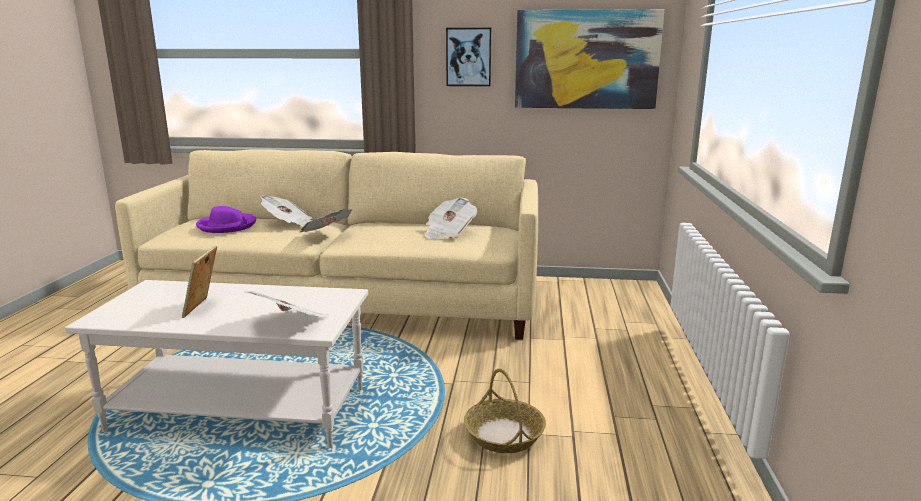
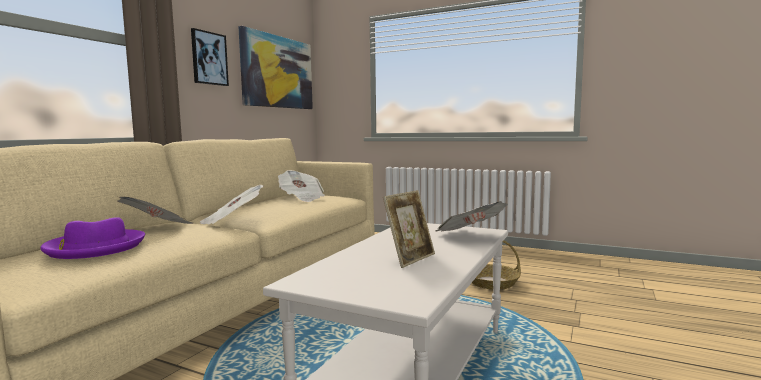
camera: 70 degrees left, 10 degrees down
(203, 308) = (410, 259): picture frame -> picture frame turned 75 degrees counterclockwise

